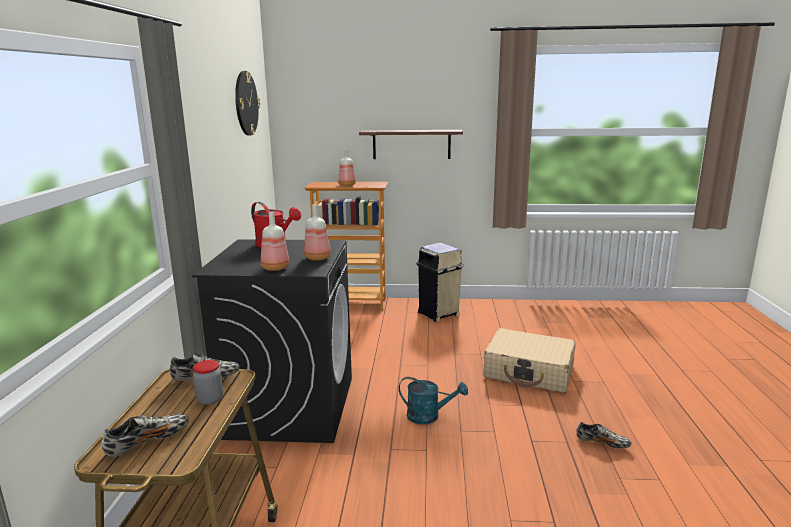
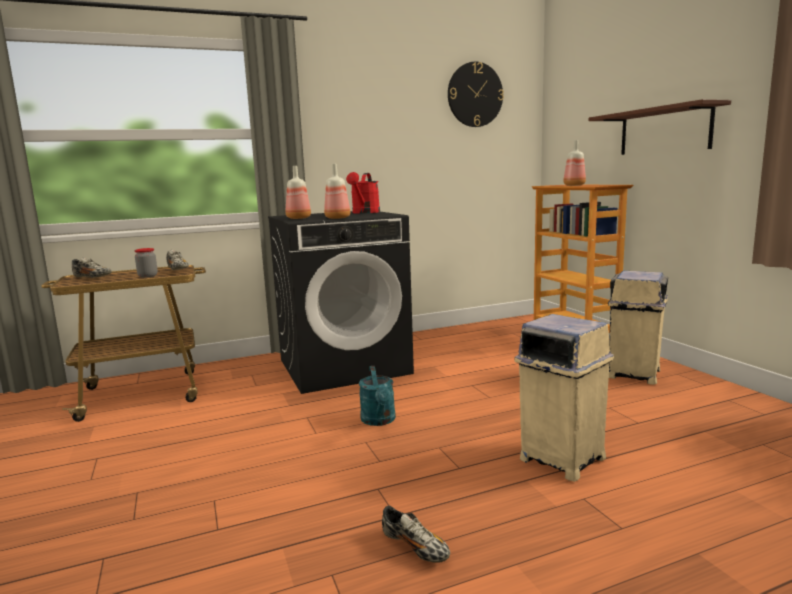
camera: 65 degrees right, 5 degrees down
(529, 372) = (561, 458): beige suitcase -> beige trash can
(602, 443) = (415, 548): shoe -> shoe turned 45 degrees counterclockwise

